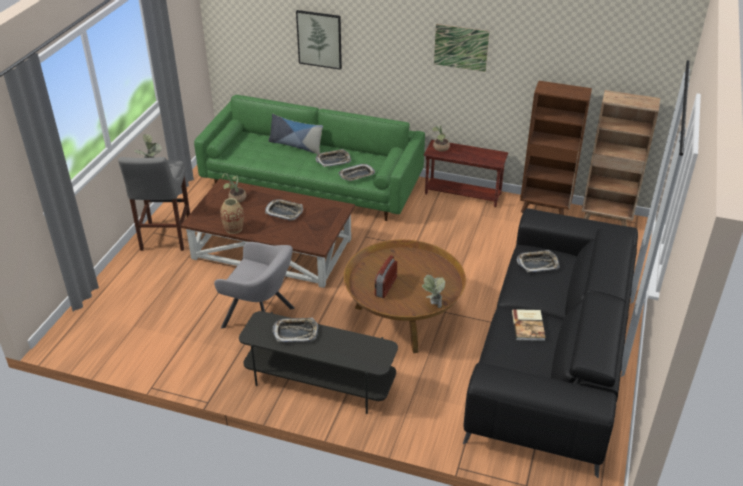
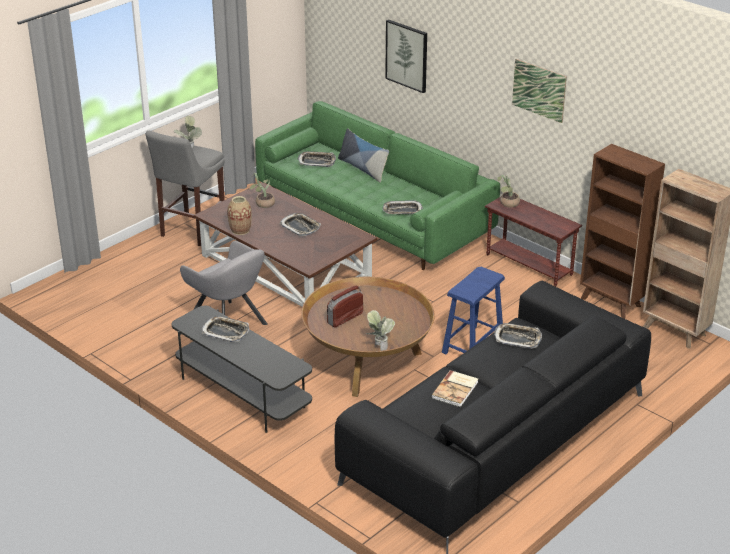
camera: 25 degrees right, 5 degrees down
(333, 160) = (390, 191): tray -> tray (317, 162)
(473, 276) = (473, 345): none -> blue stool

